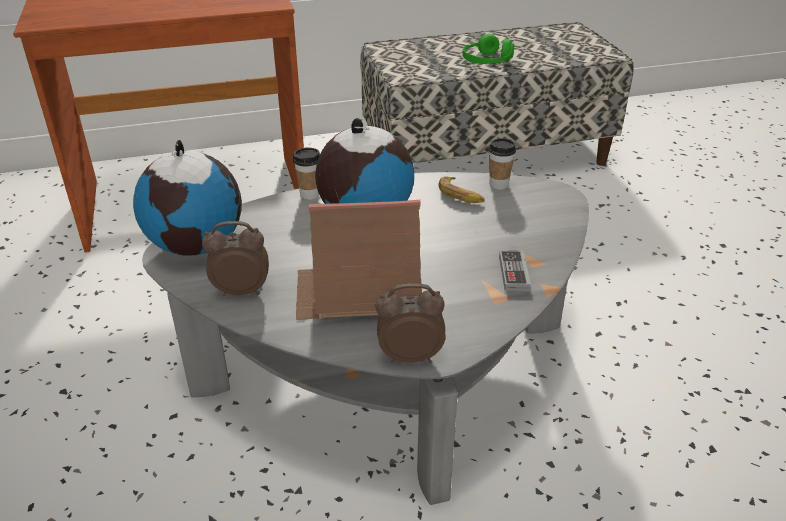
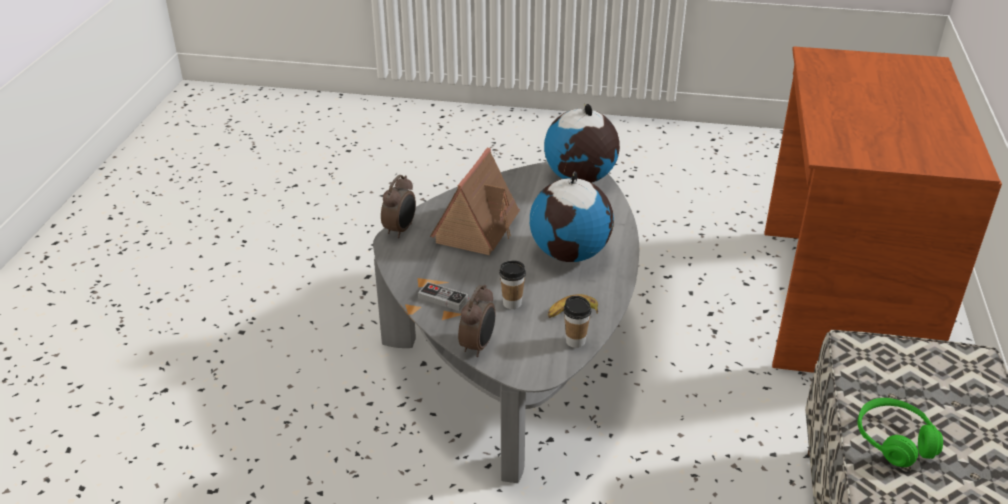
camera: 115 degrees right, 0 degrees up
(241, 290) = (514, 186): alarm clock -> alarm clock (478, 345)
(309, 195) = (622, 236): cup -> cup (512, 303)

